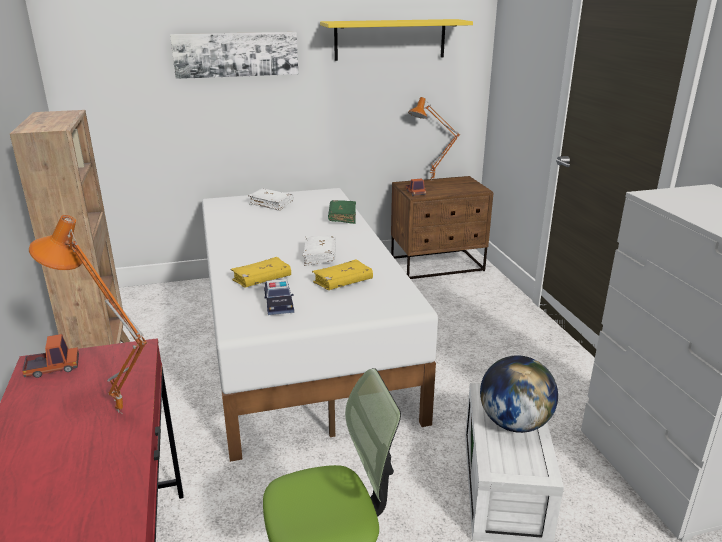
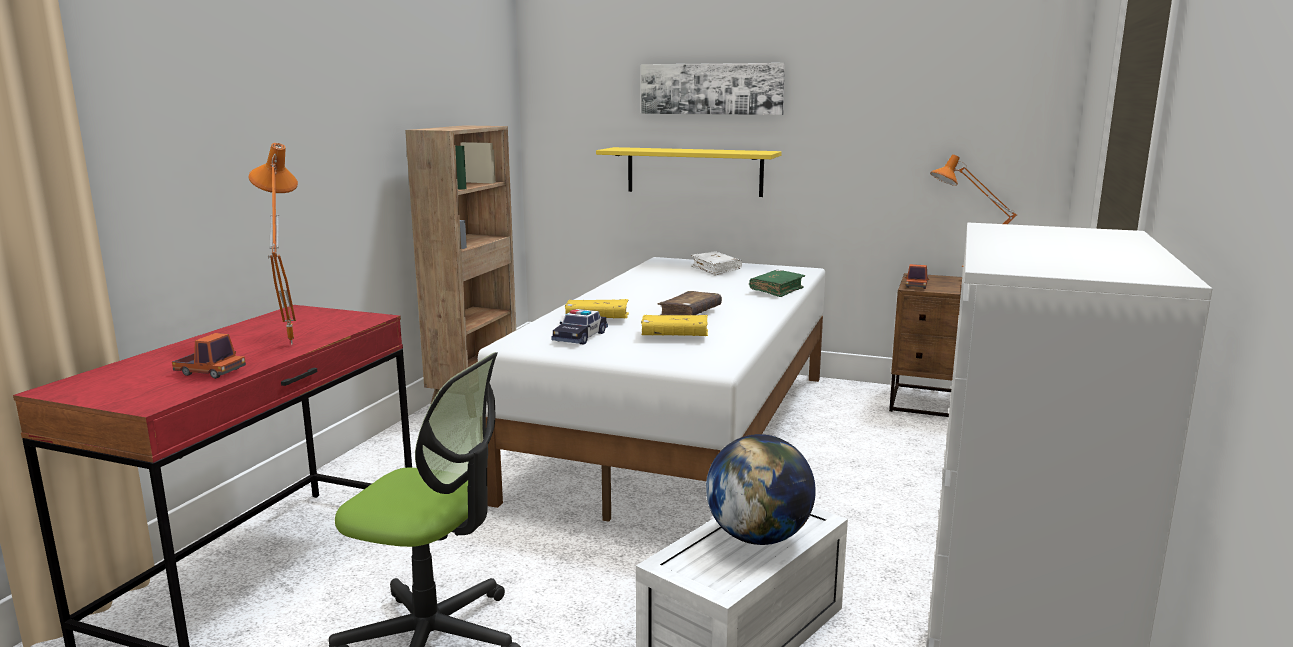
camera: 35 degrees right, 10 degrees down
(53, 368) = (300, 314): toy truck -> toy truck (210, 372)
(320, 256) = (690, 313): white book -> brown book
(390, 39) = (914, 74): yellow shelf -> yellow shelf (694, 171)

